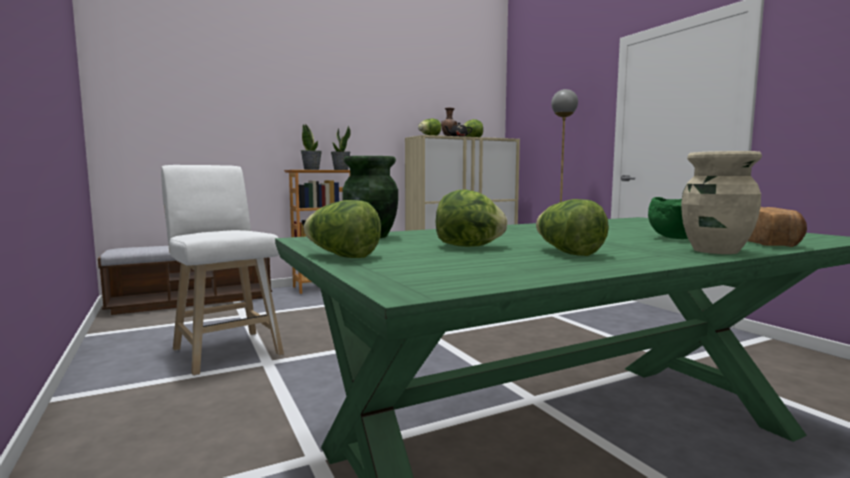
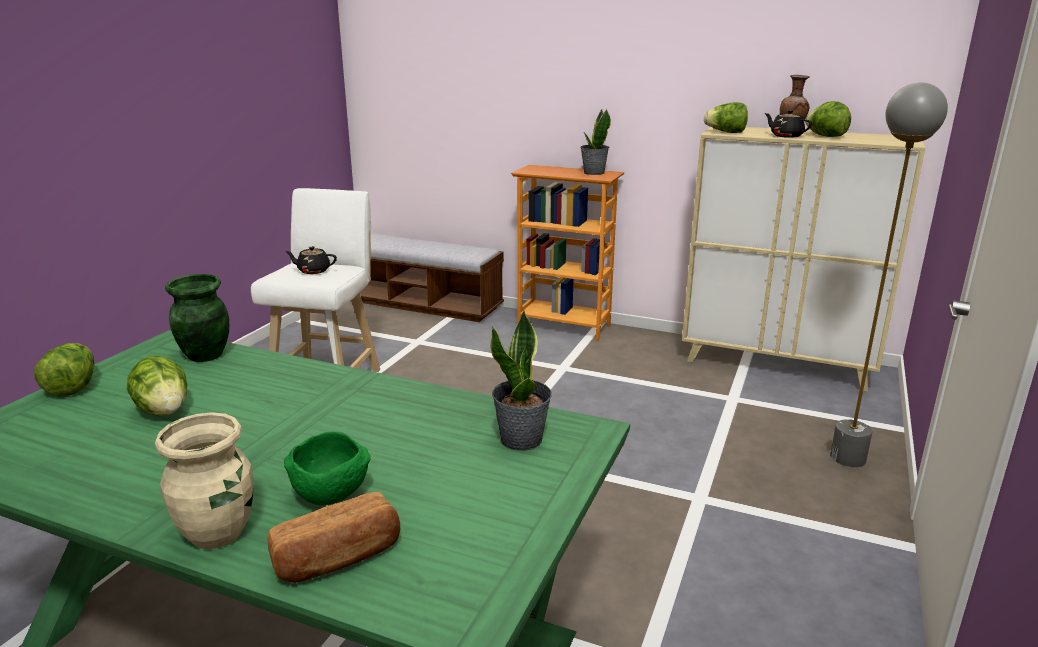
camera: 50 degrees right, 15 degrees up
(228, 230) = (313, 271): none -> black teapot
(311, 169) = (547, 171): potted plant -> potted plant (522, 439)
(567, 253) = (147, 461): lettuce -> none

